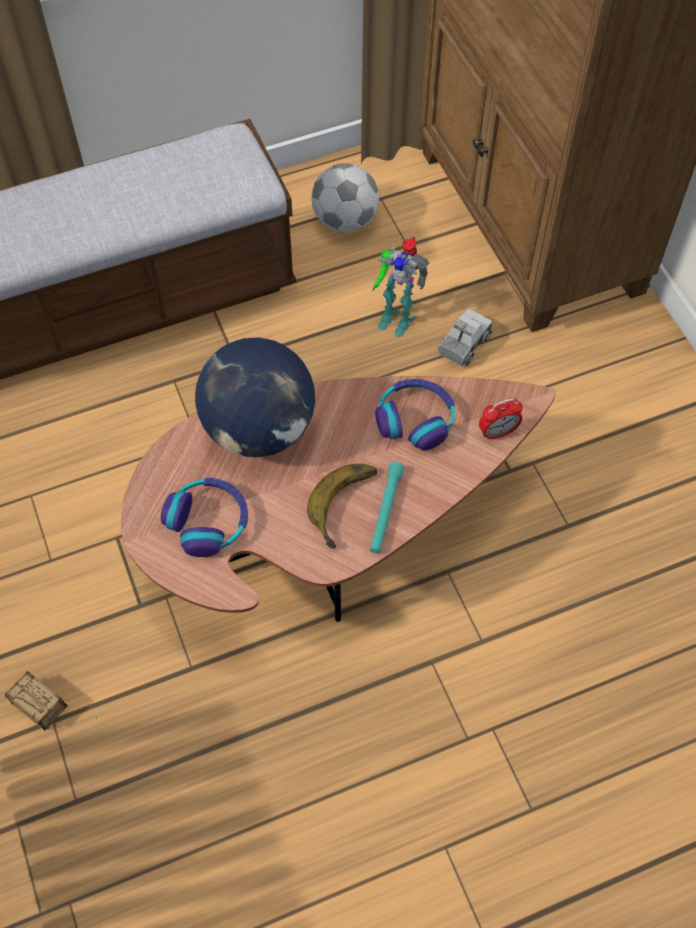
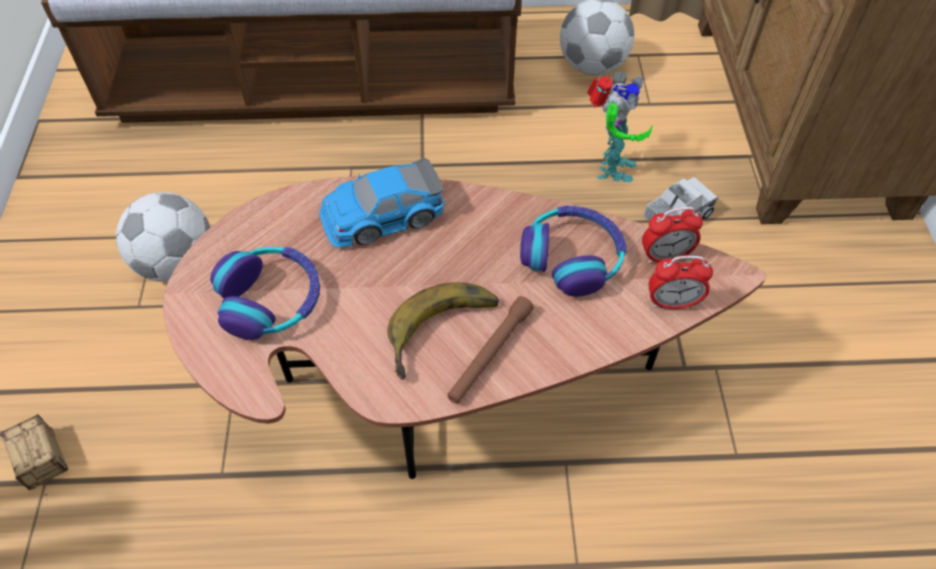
camera: 20 degrees right, 5 degrees down
(64, 514) = (177, 264): none -> football
(259, 429) = (382, 215): globe -> toy car
(385, 511) = (490, 354): turquoise flashlight -> brown flashlight
(395, 317) = (610, 168): toy robot -> toy robot turned 120 degrees counterclockwise
(481, 398) = (665, 256): none -> alarm clock

